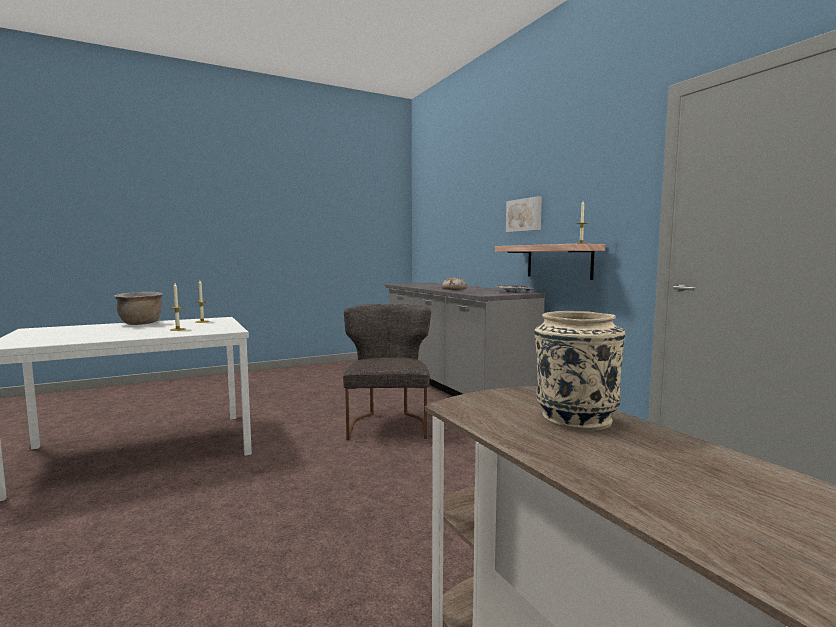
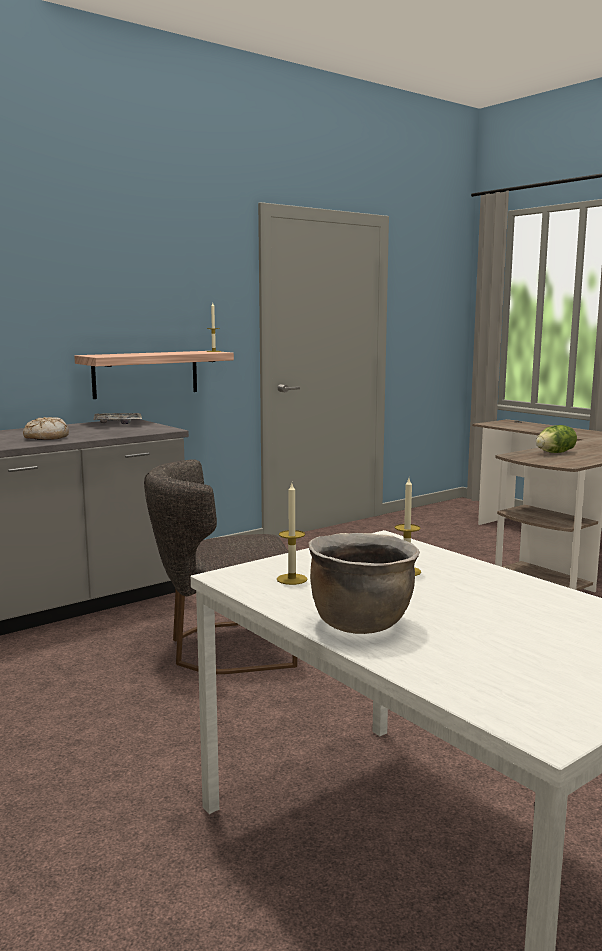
camera: 100 degrees left, 5 degrees up
(524, 215) = (75, 307): picture -> none
(574, 418) = (555, 453): beige vase -> lettuce

